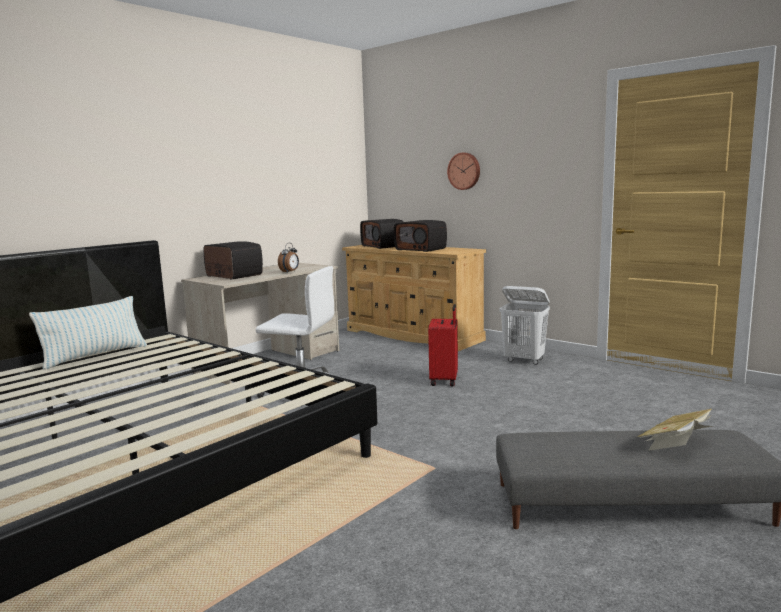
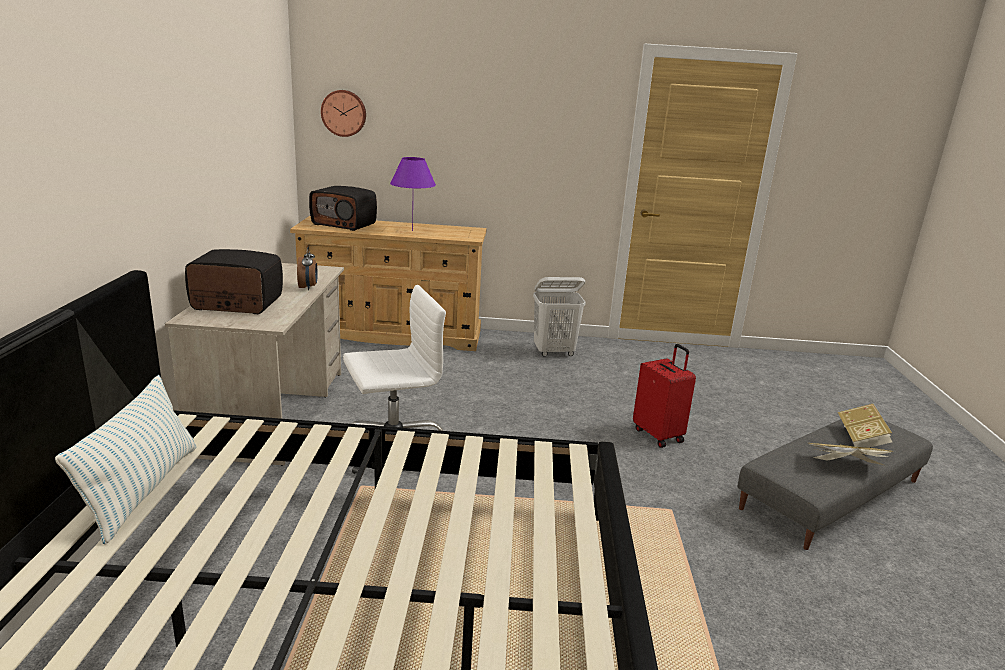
camera: 40 degrees left, 10 degrees up
(421, 249) = (412, 230): radio -> purple table lamp
(445, 380) = (522, 396): red suitcase -> red suitcase (659, 435)
(464, 171) = (458, 132): wall clock -> wall clock (344, 113)
(604, 456) = (845, 466): none -> book

